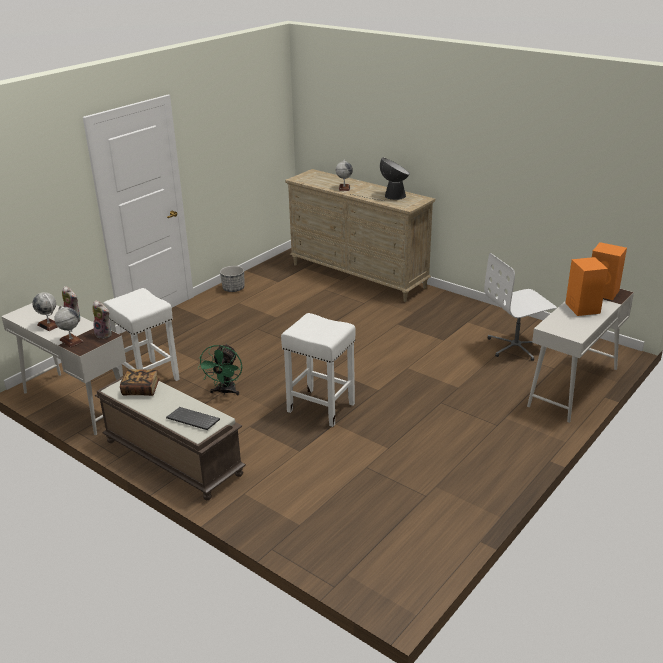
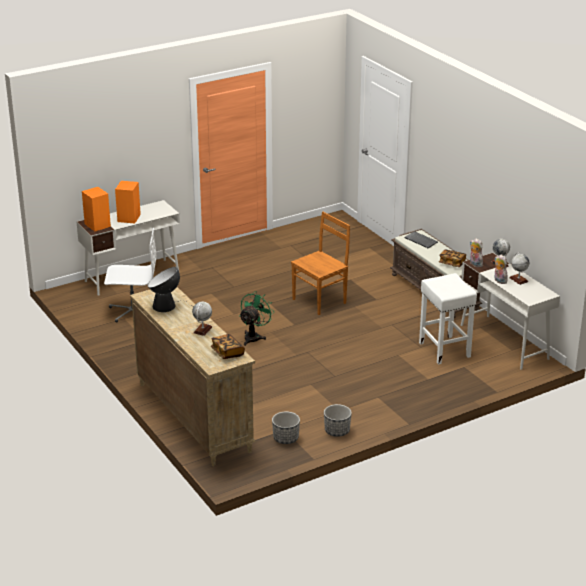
camera: 160 degrees left, 0 degrees up
(225, 392) = (385, 325): green fan -> green fan (254, 337)
(273, 277) = (286, 438): none -> planter
(310, 180) = (227, 352): none -> book
(319, 407) = (320, 301): white stool -> brown chair

